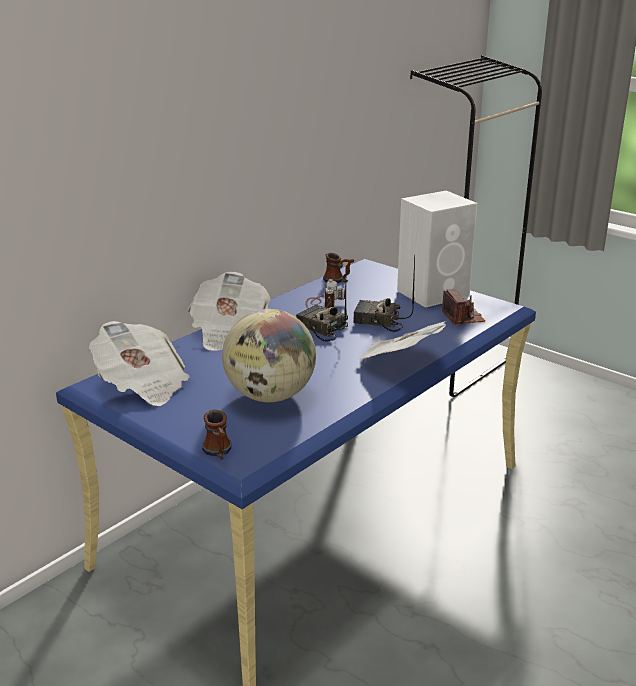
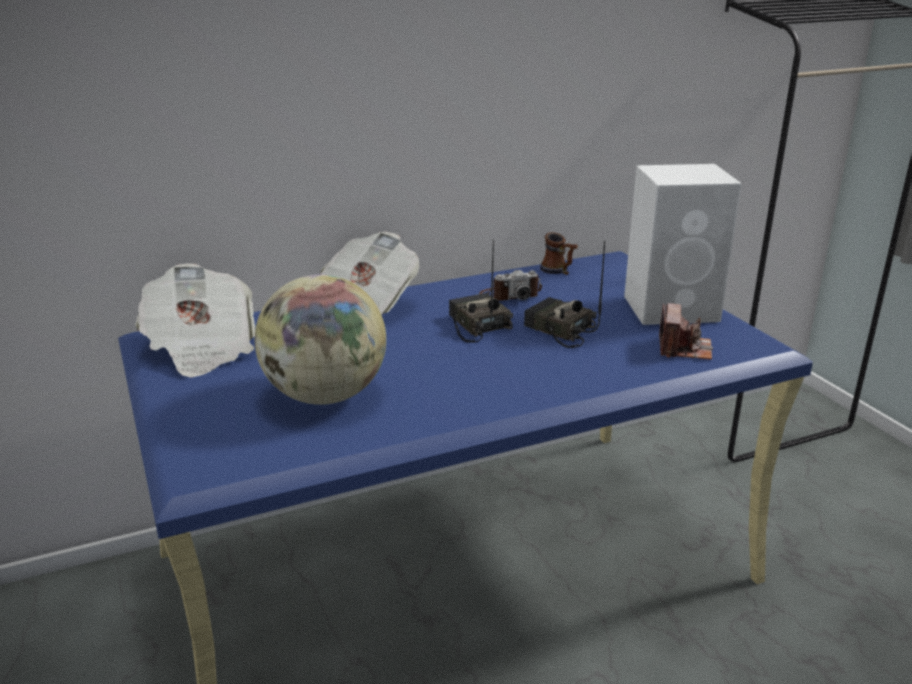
camera: 25 degrees right, 0 degrees up
(219, 453) = (185, 454): mug -> none
(322, 304) = (510, 295): camera -> camera turned 45 degrees clockwise
(400, 362) = (536, 389): newspaper -> none

